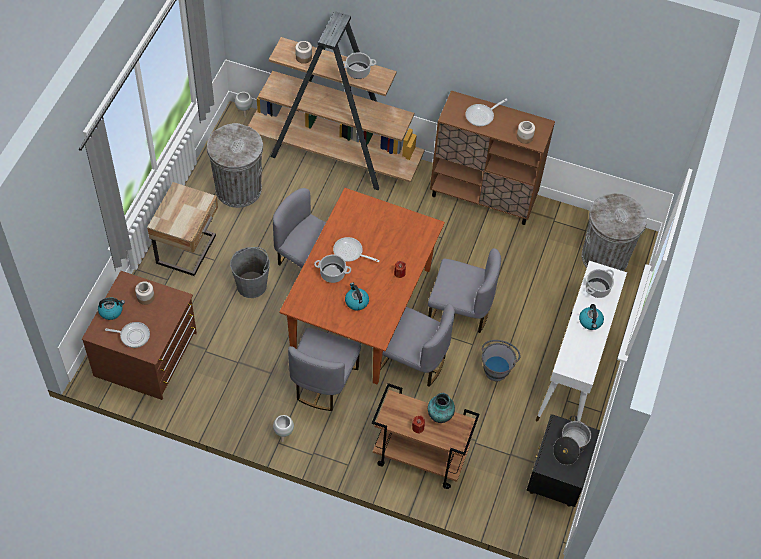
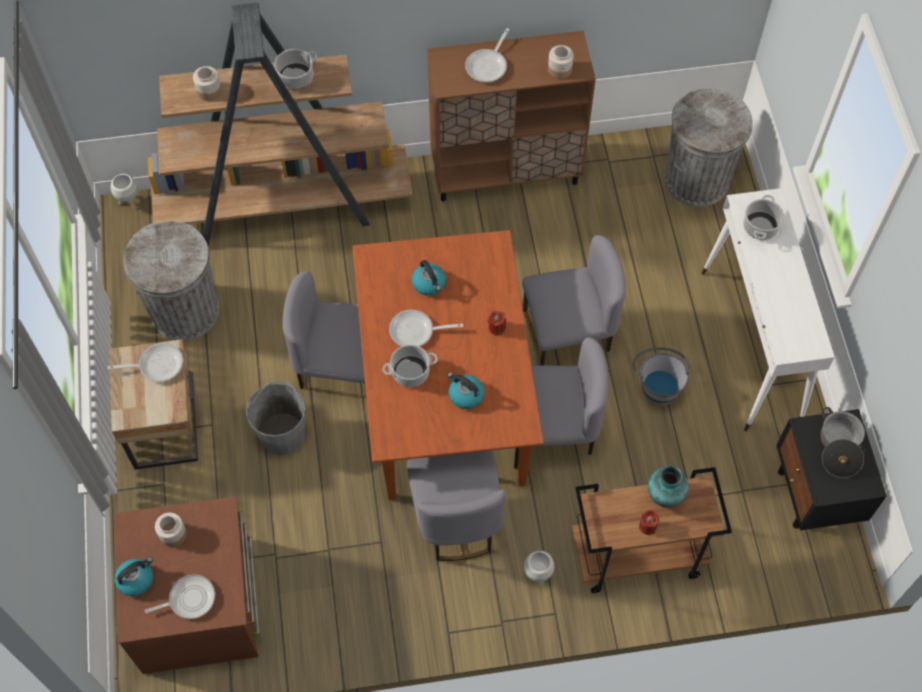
camera: 25 degrees left, 5 degrees up
(194, 203) = (157, 365): none -> frying pan
(284, 434) = (448, 617): white planter -> white planter (537, 575)
(590, 322) = (780, 275): kettle -> kettle (429, 284)

